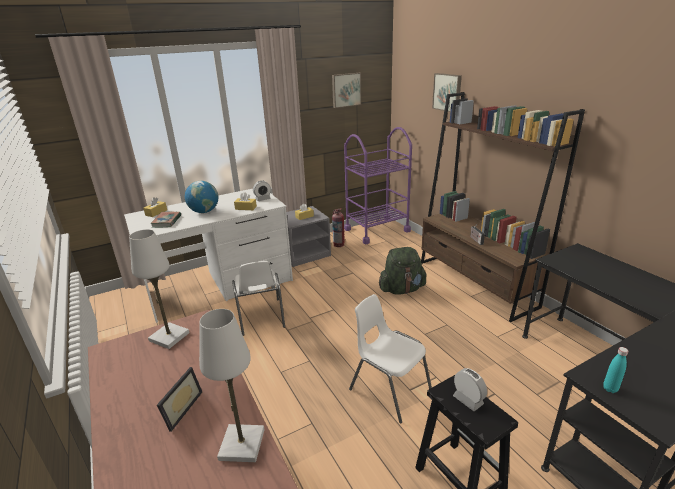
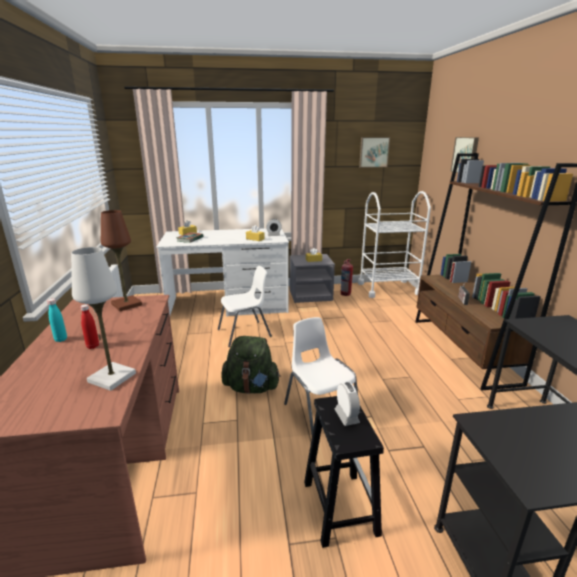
camera: 20 degrees right, 5 degrees down
(169, 337) = (126, 304): white table lamp -> brown table lamp
(179, 409) = (93, 346): picture frame -> red bottle
(204, 211) = (222, 237): globe -> none
(260, 317) = (245, 333): white chair -> white chair turned 120 degrees counterclockwise
(377, 230) = (388, 289): purple cart -> white cart
(402, 289) = (382, 339): green backpack -> green backpack (251, 387)
(610, 389) = (497, 440): turquoise bottle -> turquoise bottle (61, 339)

